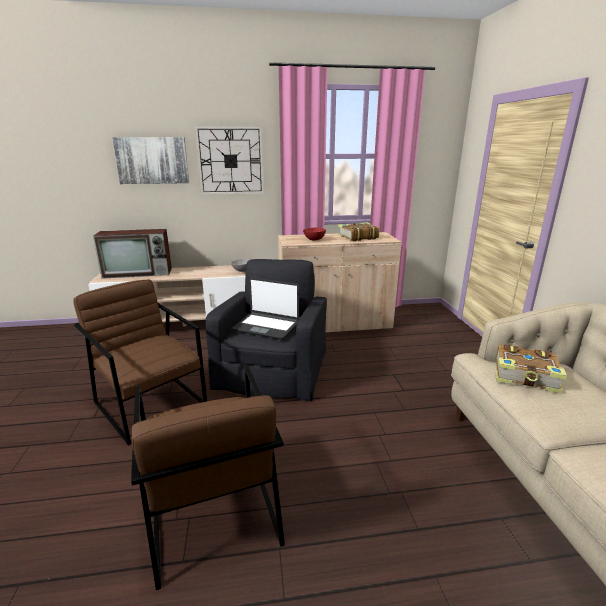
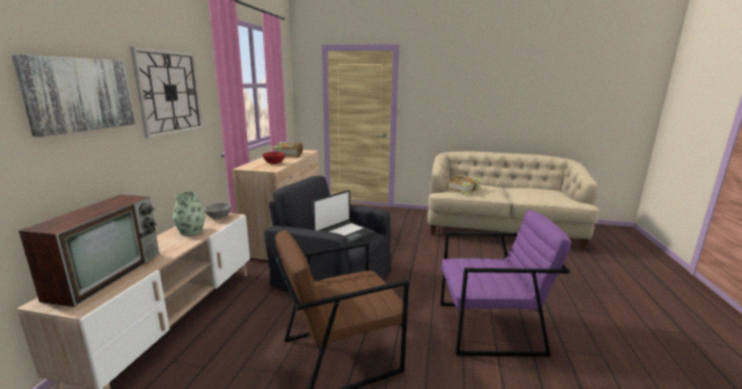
camera: 70 degrees left, 5 degrees down
(209, 271) = (191, 231): none -> vase
(212, 510) = (489, 328): brown armchair -> purple armchair

